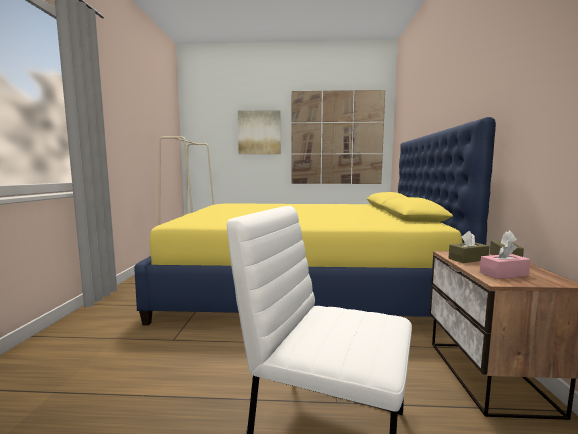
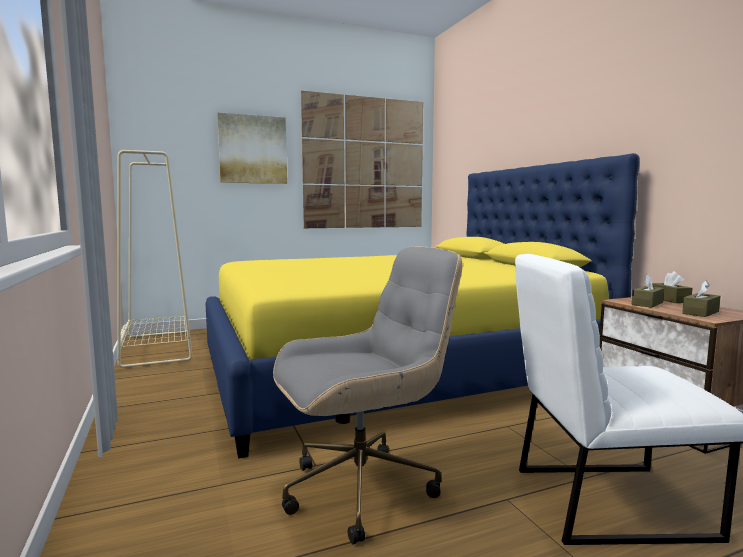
camera: 25 degrees left, 0 degrees up
(177, 363) = (365, 489): none -> grey office chair
(503, 274) = (700, 312): pink tissue box -> brown tissue box

